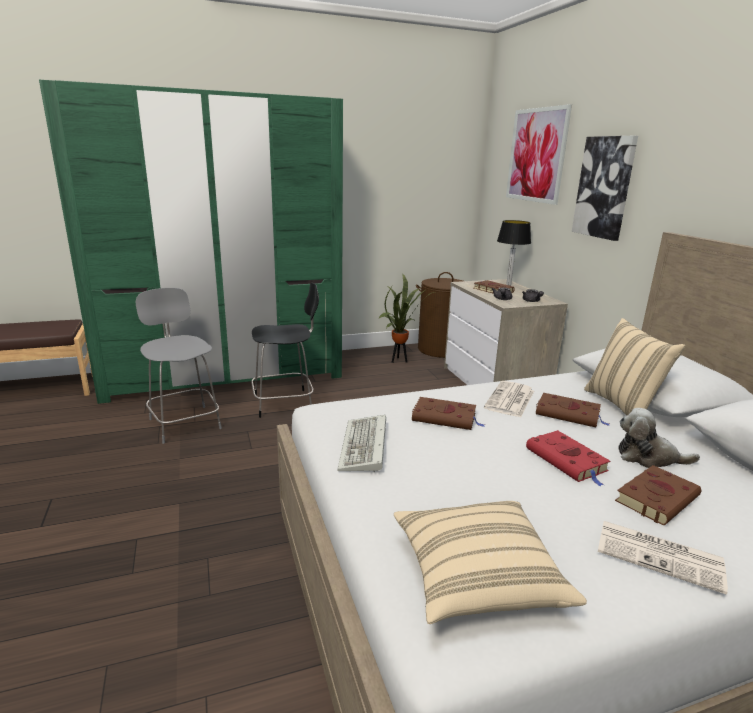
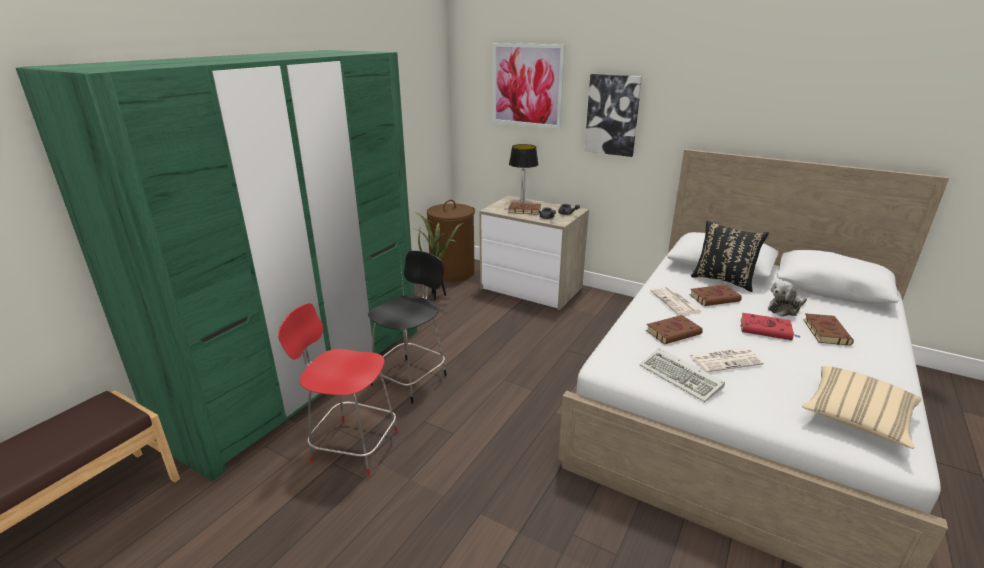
camera: 40 degrees left, 5 degrees up
(184, 422) = (352, 446): grey chair -> red chair
(623, 406) = (723, 280): beige pillow -> black pillow
(661, 556) = (873, 361): newspaper -> newspaper (725, 360)

